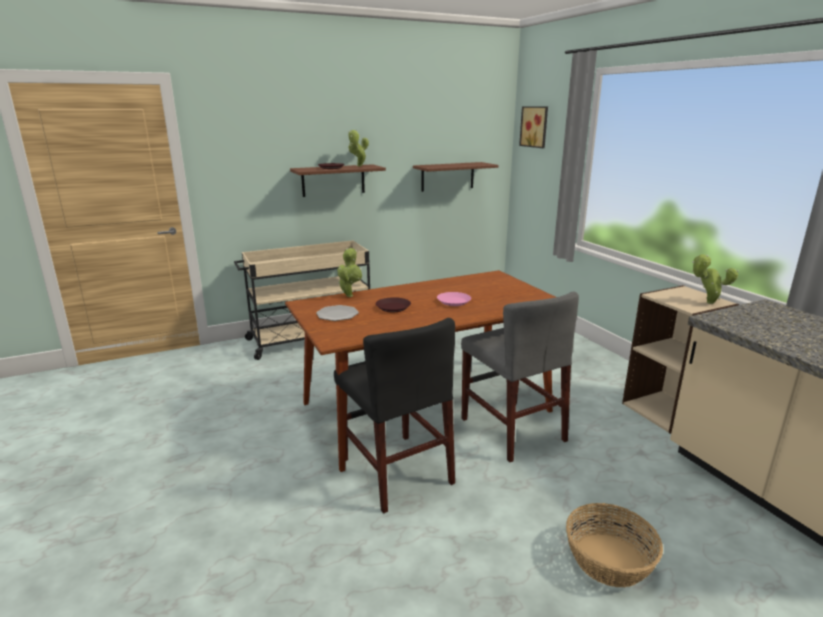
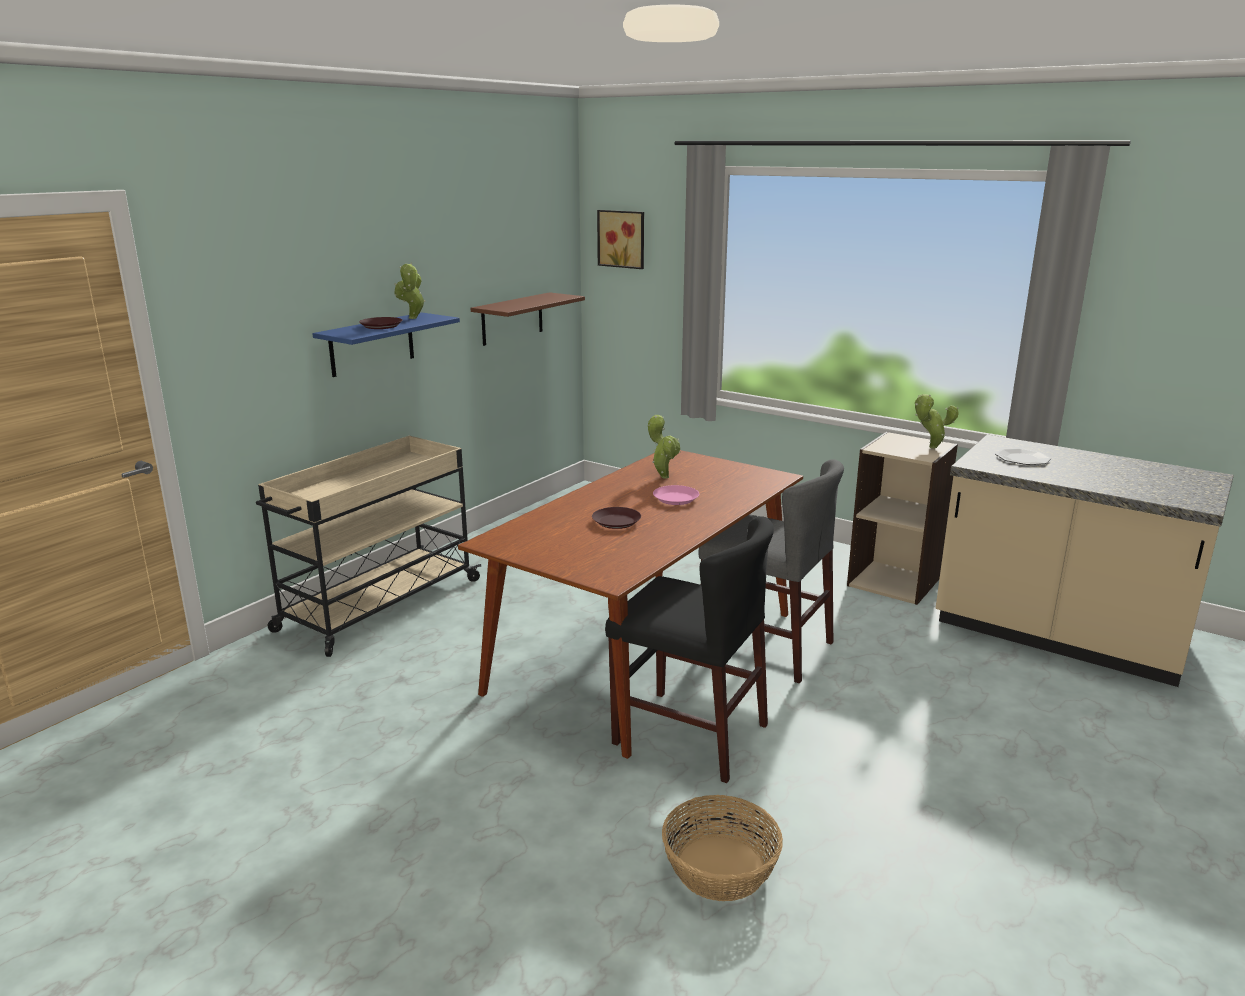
camera: 30 degrees left, 0 degrees up
(333, 180) = (372, 344): brown shelf -> blue shelf
(337, 314) = (561, 546): plate -> plate (1022, 458)
(349, 295) = (534, 517): potted plant -> potted plant (663, 476)
(609, 560) = (972, 742): basket -> basket (720, 869)

